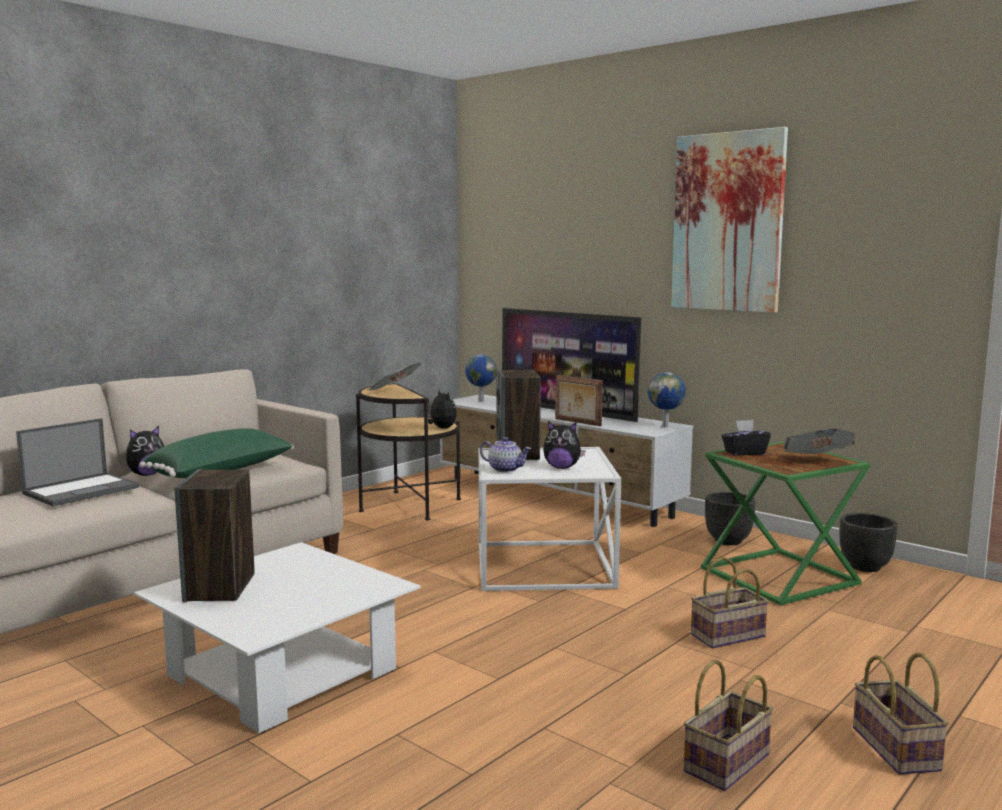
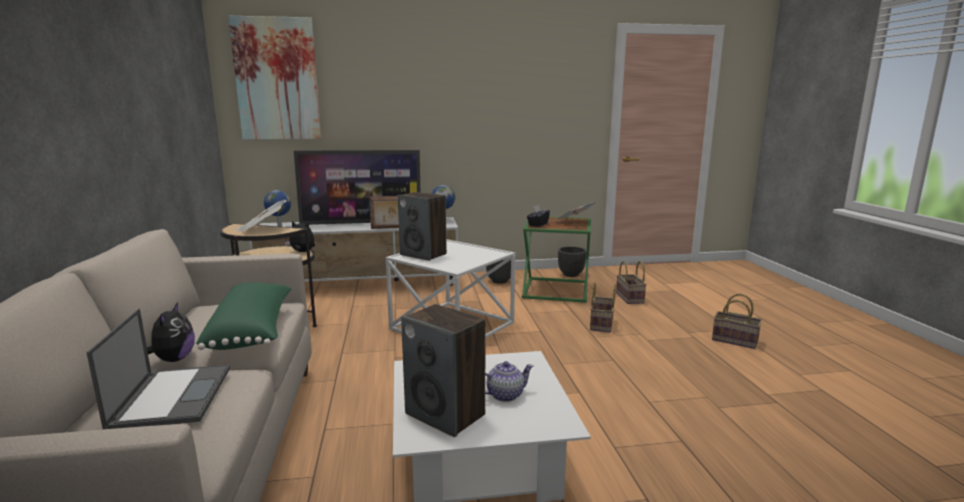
camera: 50 degrees left, 5 degrees up
(505, 469) = (448, 264): teapot -> teapot (505, 395)
(562, 467) = (470, 255): plush toy -> none
(727, 222) = (466, 85): picture -> picture (277, 79)
(727, 765) = (722, 375): basket -> basket (630, 298)

